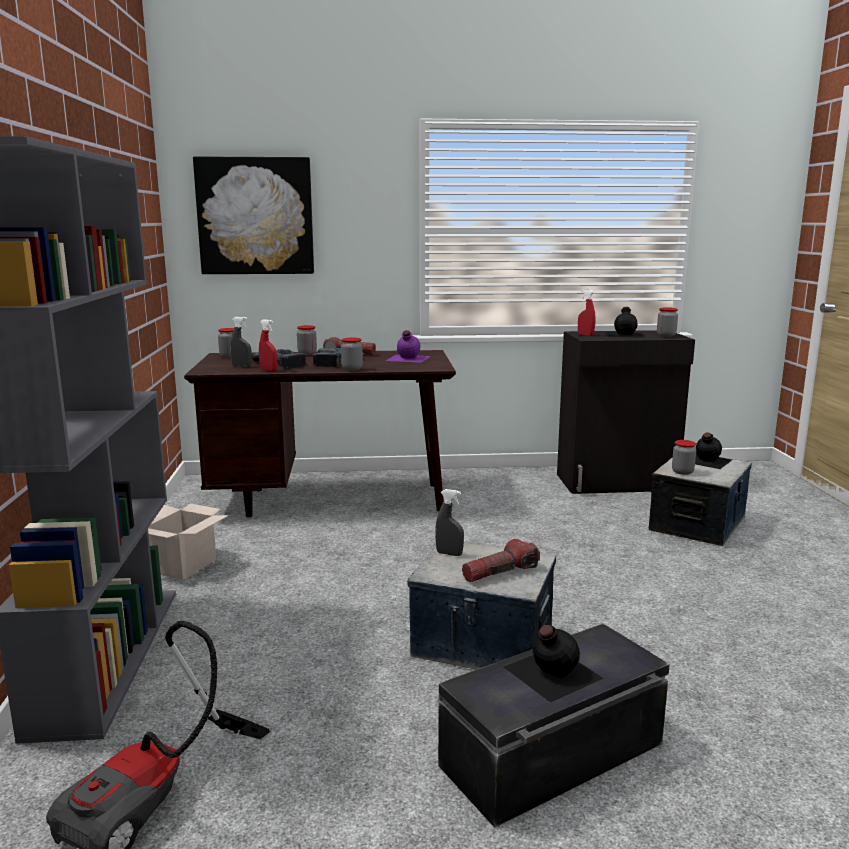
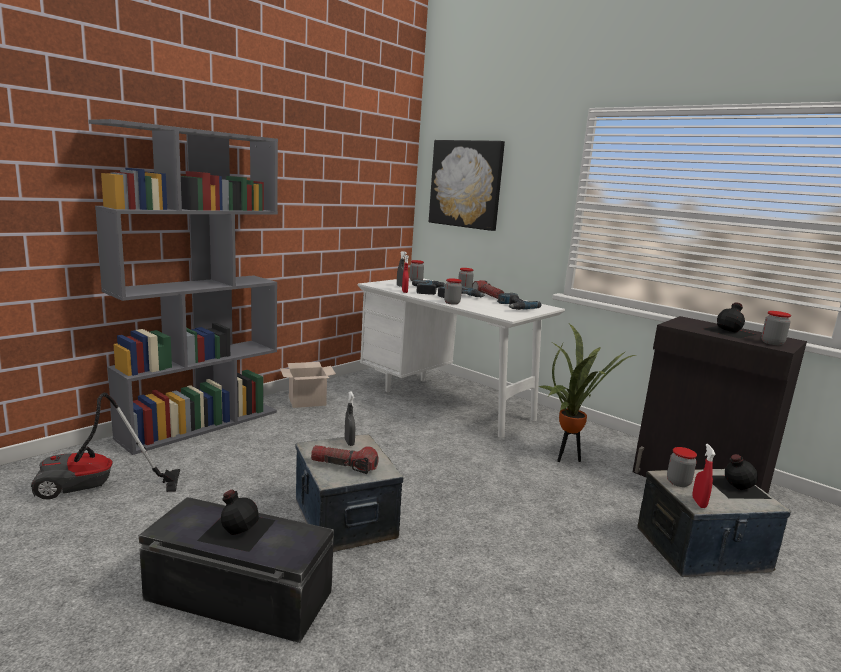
camera: 45 degrees right, 0 degrees up
(330, 500) = (447, 401): brown desk -> white desk
(407, 358) = (514, 307): purple bottle -> power drill
(516, 504) = (566, 458): none -> potted plant
(585, 335) = (683, 322): red spray bottle -> red spray bottle (699, 502)

